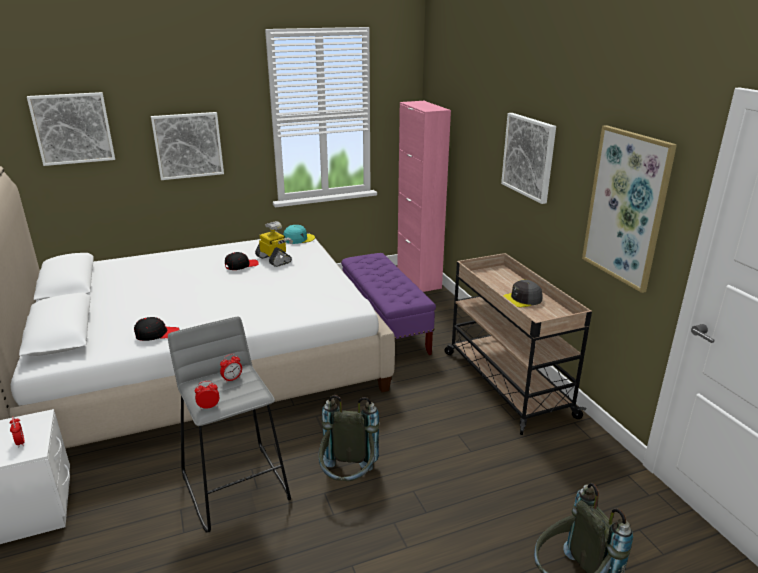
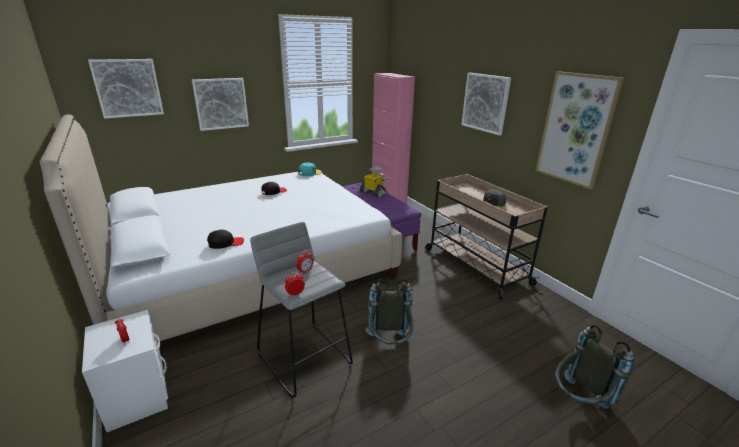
camera: 10 degrees left, 0 degrees up
(274, 259) = (297, 187): toy robot -> toy robot (374, 193)

